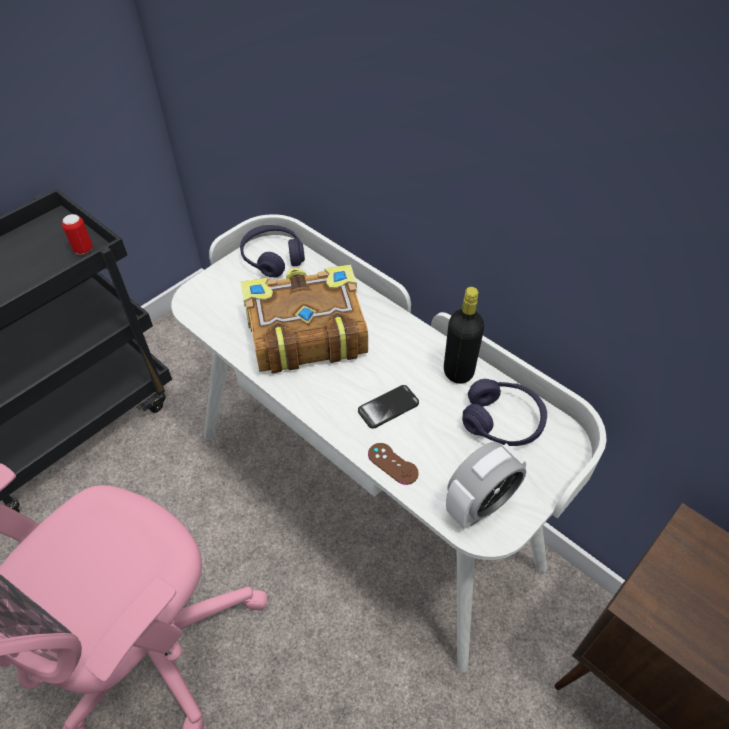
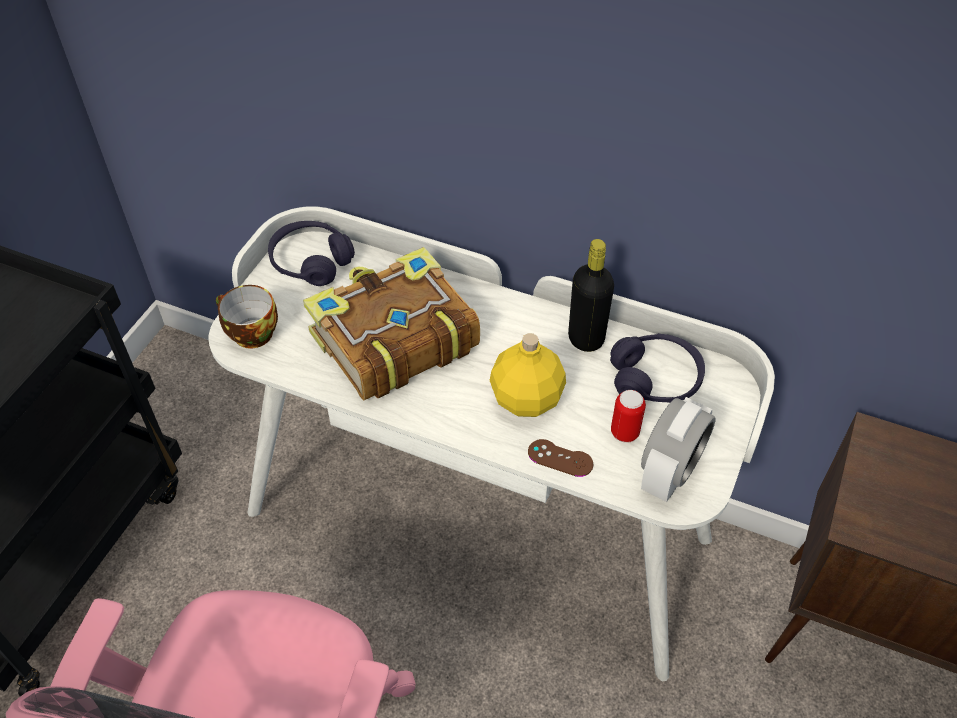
camera: 20 degrees left, 0 degrees up
(83, 249) = (59, 311): can -> can (624, 432)
(203, 299) = (249, 334): none -> cup
(388, 407) = (527, 399): phone -> yellow bottle

